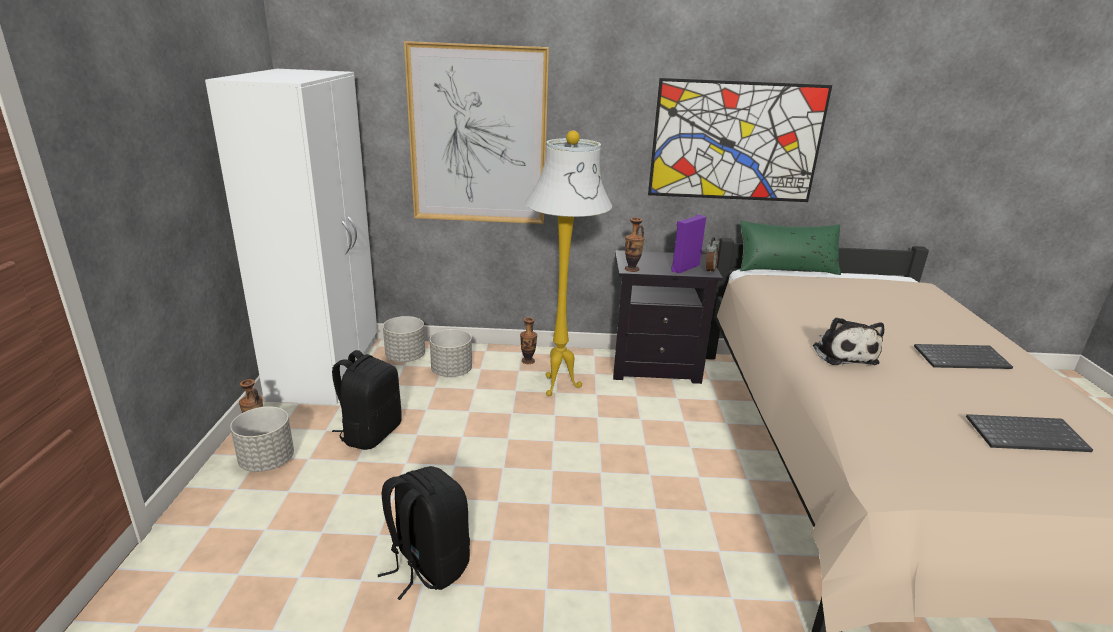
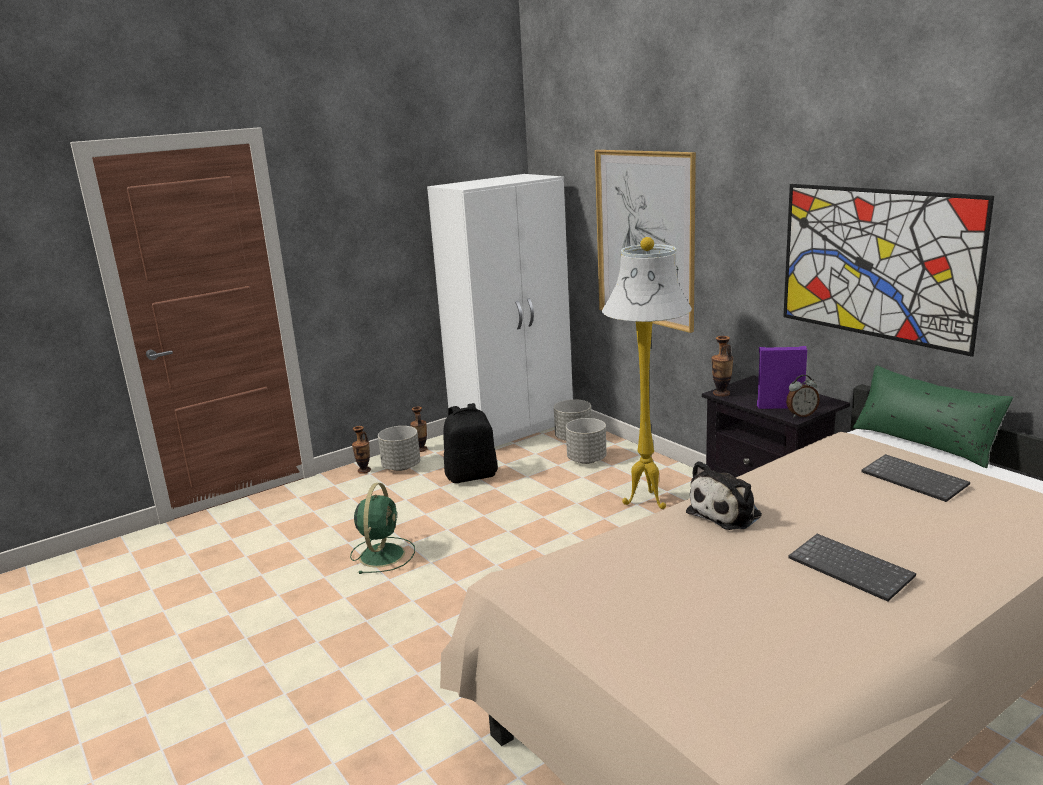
camera: 55 degrees right, 5 degrees down
(427, 565) = (382, 554): black backpack -> green fan
(528, 361) = (659, 474): vase -> vase (364, 471)
(1026, 434) = (708, 627): keyboard -> keyboard (916, 480)

